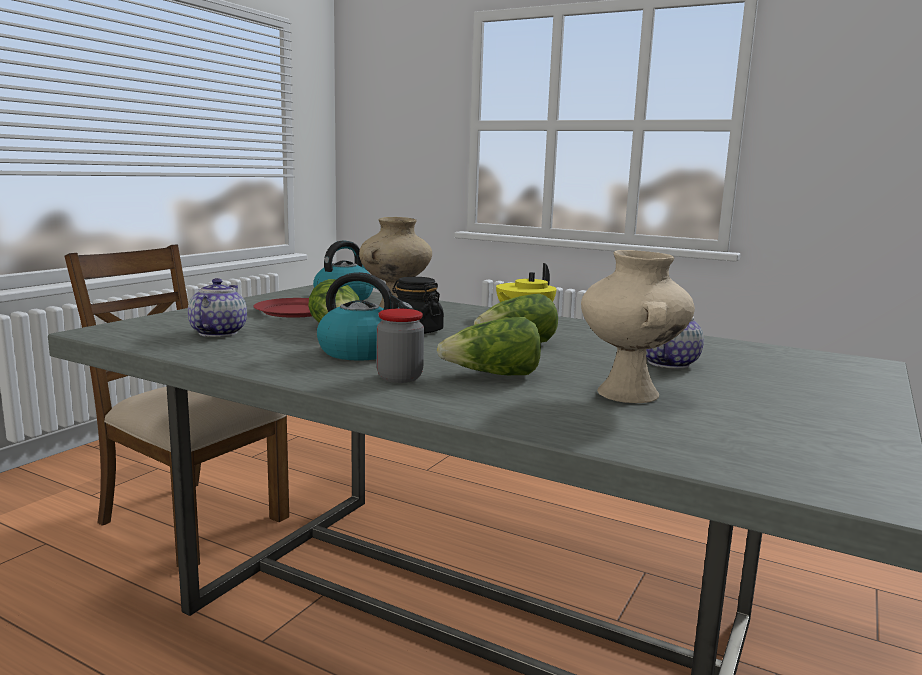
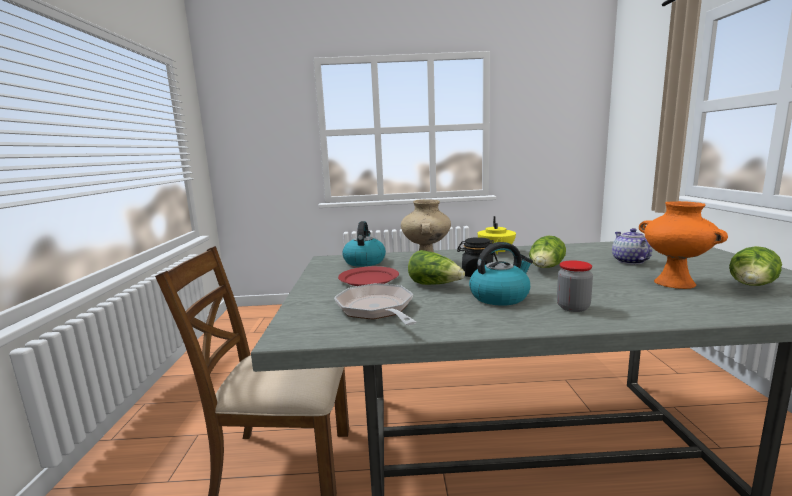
camera: 30 degrees left, 0 degrees up
(217, 333) = (377, 310): teapot -> frying pan
(493, 375) = (601, 291): lettuce -> lettuce (752, 286)
(630, 394) = (675, 283): beige vase -> orange vase

